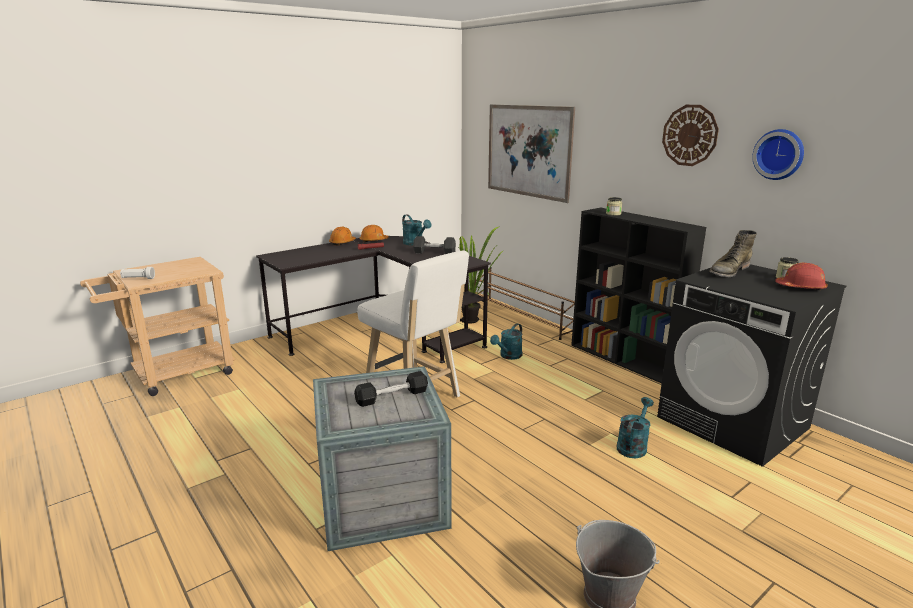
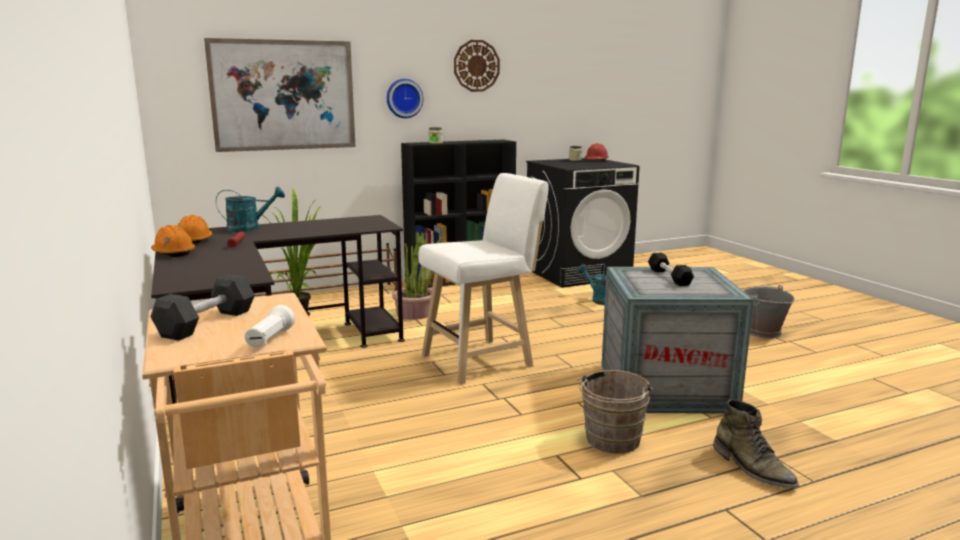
camera: 75 degrees left, 5 degrees down
(269, 471) = (611, 442): none -> brown bucket
(434, 252) = (309, 225): grey dumbbell -> grey dumbbell (207, 323)
(508, 356) = (415, 313): turquoise watering can -> potted plant
(728, 271) = (553, 163): green boot -> green boot (752, 468)
(779, 154) = (542, 76): wall clock -> wall clock (404, 98)

